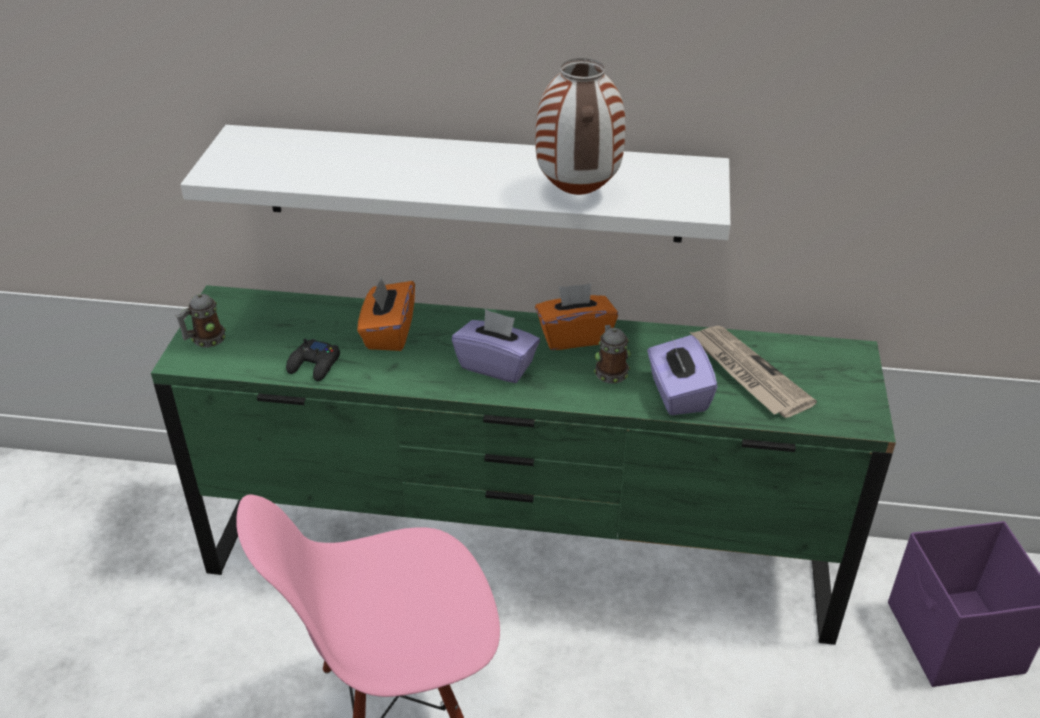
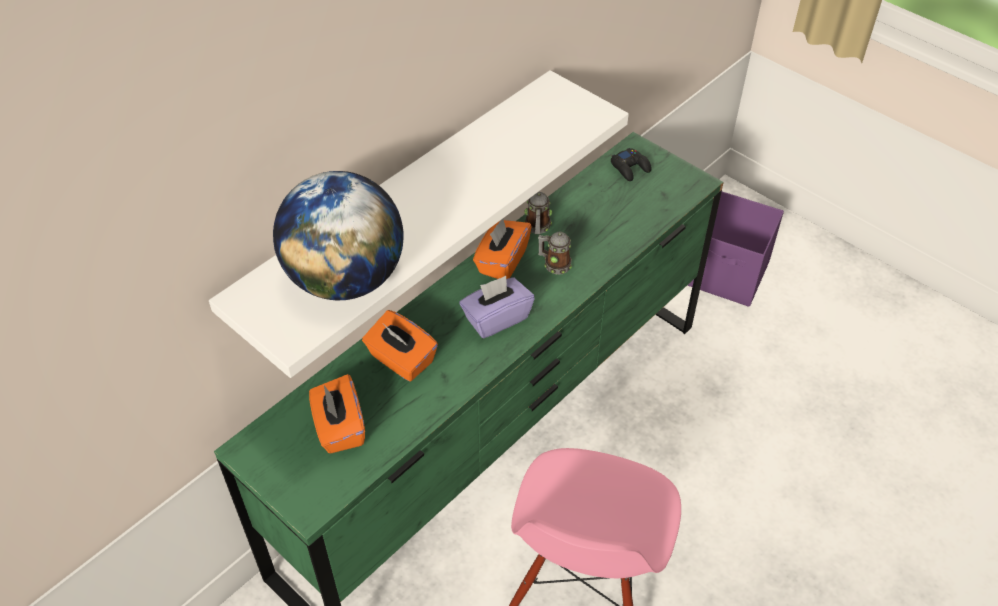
camera: 55 degrees left, 10 degrees up
(205, 340) = (297, 483): mug -> mug (537, 228)
(281, 335) = (339, 428): none -> orange tissue box
(307, 168) = (346, 279): none -> globe
(314, 365) = (400, 423): black game controller -> black game controller (630, 168)
(576, 193) = (528, 158): vase -> none
(677, 394) = (605, 246): purple tissue box -> none
(747, 373) = (613, 203): newspaper -> none

